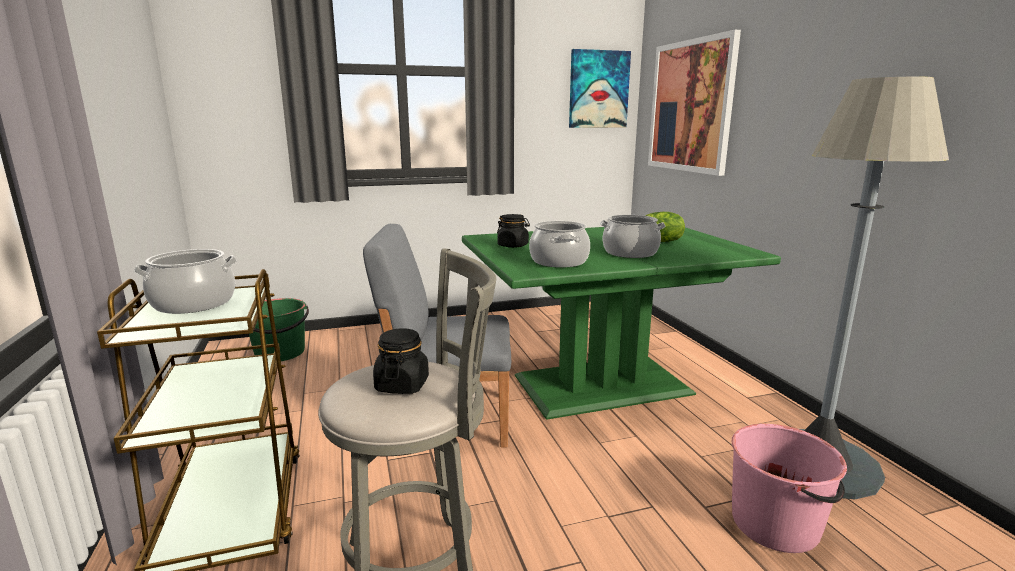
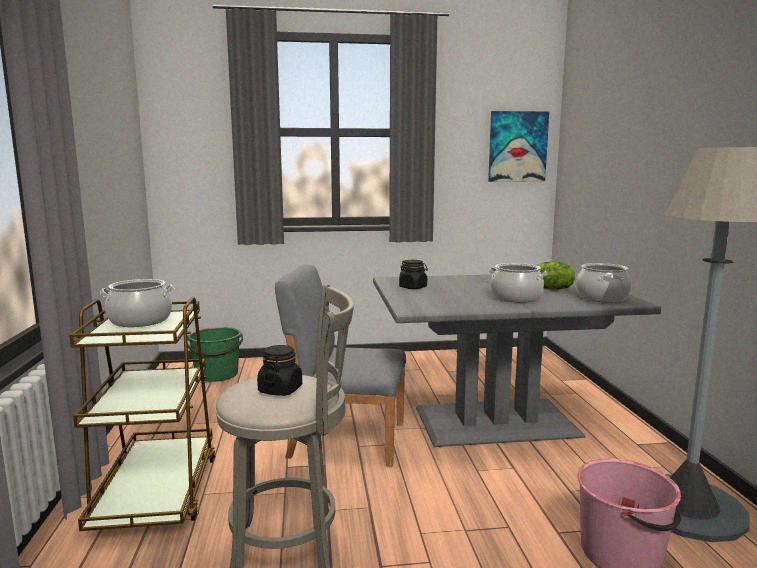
camera: 10 degrees right, 5 degrees down
(559, 261) = (446, 302): cooking pot -> cooking pot (602, 298)
(600, 384) = (494, 421): green dining table -> grey dining table
(690, 106) = (599, 163): picture -> none

